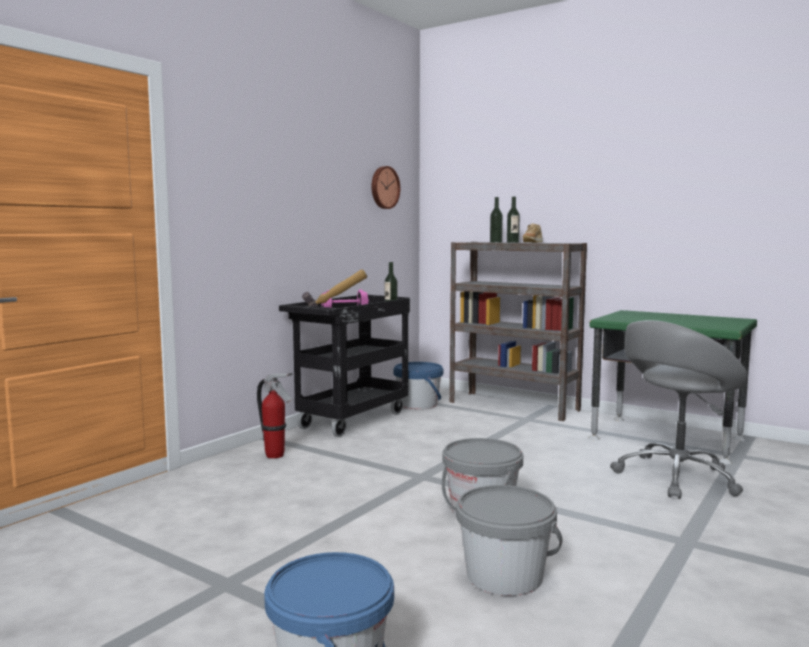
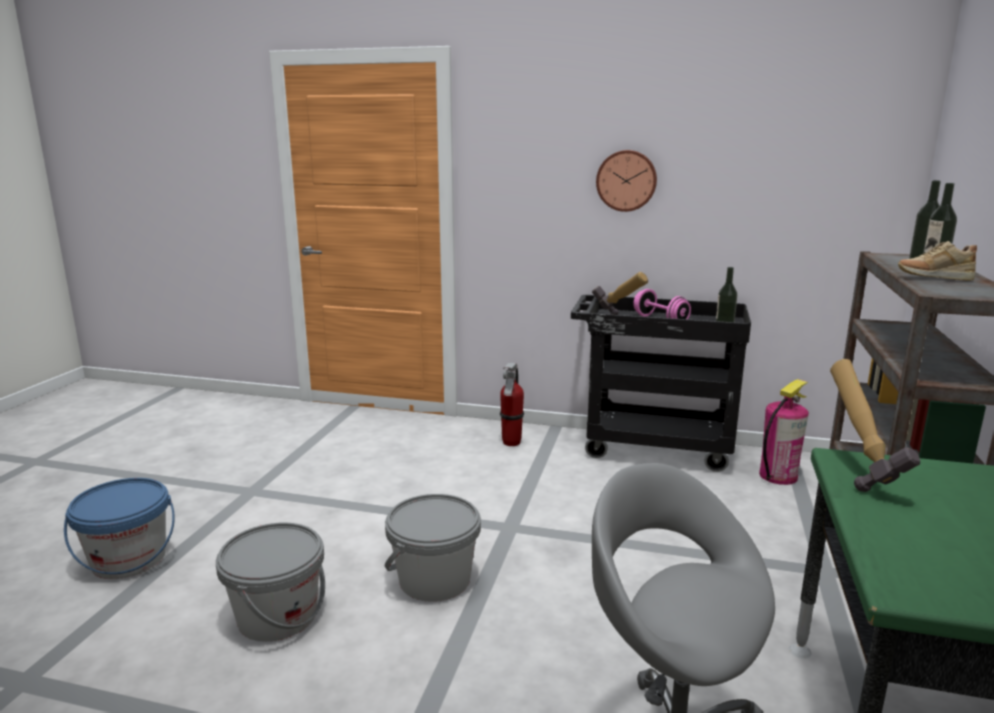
camera: 70 degrees right, 10 degrees up
(384, 187) = (820, 151): wall clock -> wall clock (626, 180)
(418, 404) = (778, 476): blue bucket -> fire extinguisher
(622, 319) = (861, 473): none -> hammer

